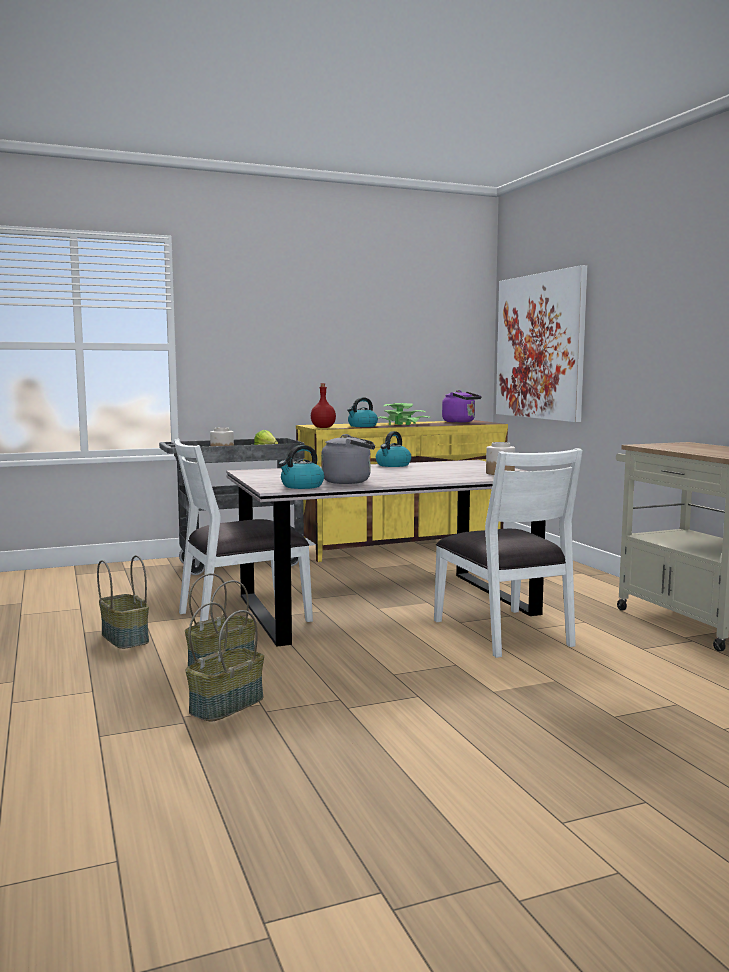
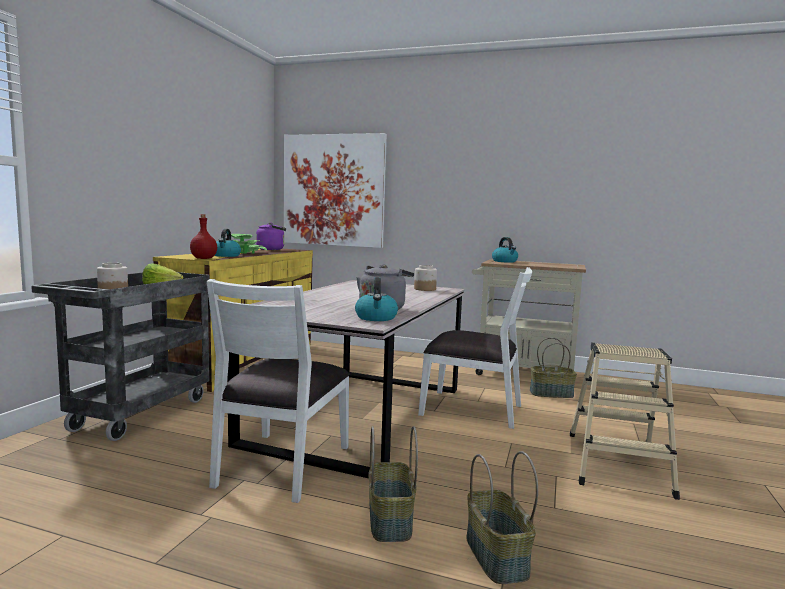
camera: 50 degrees left, 0 degrees up
(126, 638) = (228, 543): basket -> basket (551, 393)
(393, 465) = (329, 290): kettle -> kettle (505, 261)
(519, 715) = (617, 462): none -> beige step ladder

